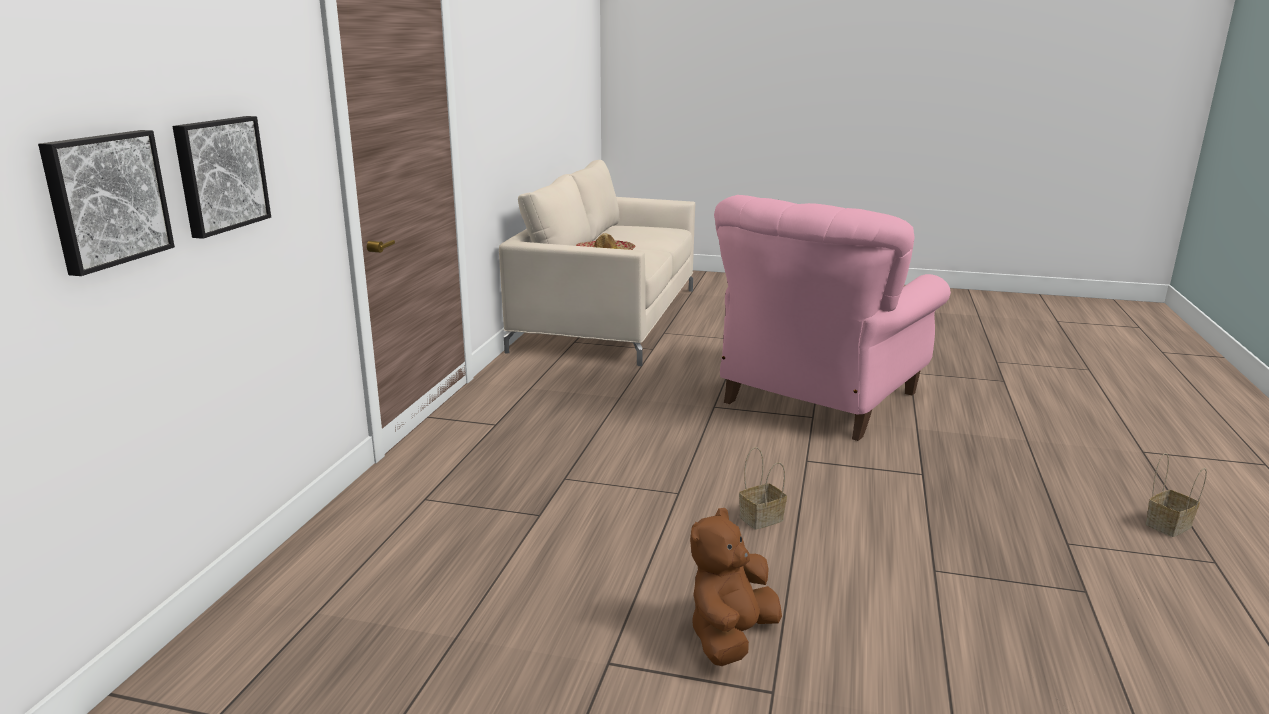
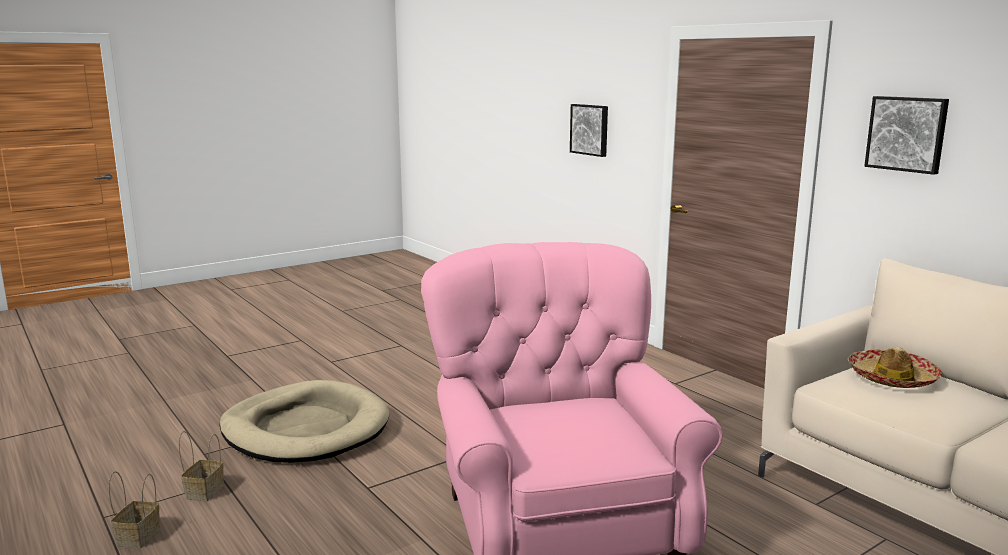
camera: 130 degrees right, 5 degrees down
(106, 199) = (548, 125): picture -> picture (907, 134)
(730, 637) = (369, 366): brown plush toy -> none
(760, 519) = (428, 408): basket -> basket (204, 491)
(933, 564) = (305, 429): none -> beige dog bed

